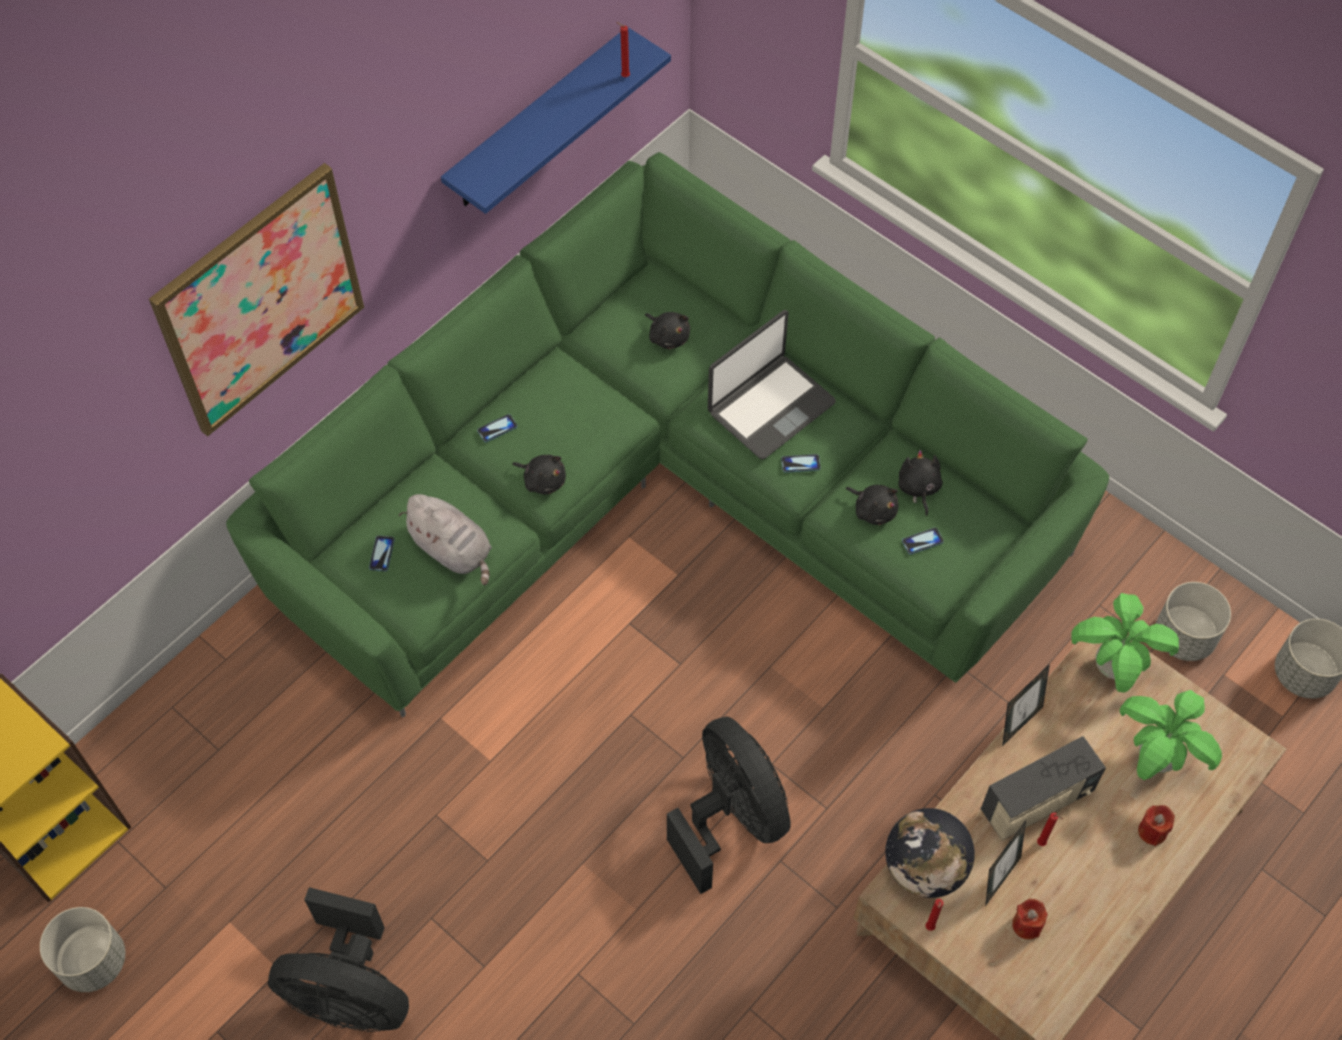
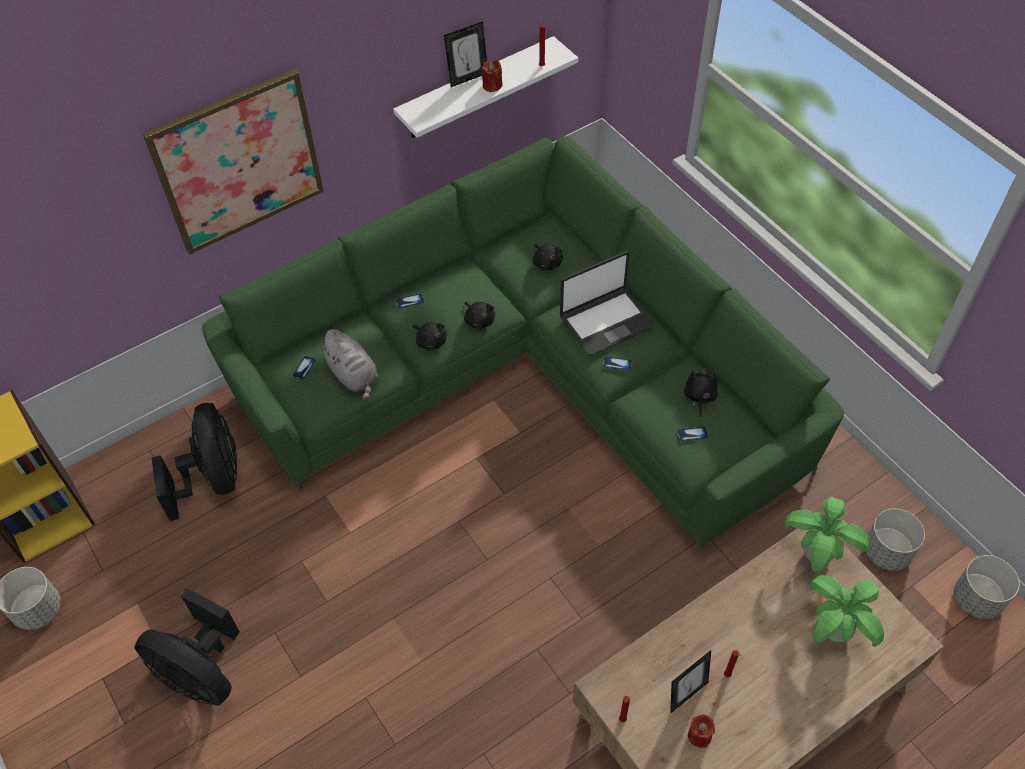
camera: 15 degrees right, 5 degrees down
(538, 121) = (476, 89): blue shelf -> white shelf
(731, 817) = (509, 609): black fan -> black fan (214, 479)
(873, 510) = (661, 405): black plush toy -> black plush toy (479, 320)
(924, 868) = (630, 673): globe -> none
(1018, 723) = (732, 580): picture frame -> picture frame (467, 78)
(1036, 803) = (731, 643): radio -> none
(1152, 831) = (818, 686): red candle -> red candle (492, 86)

